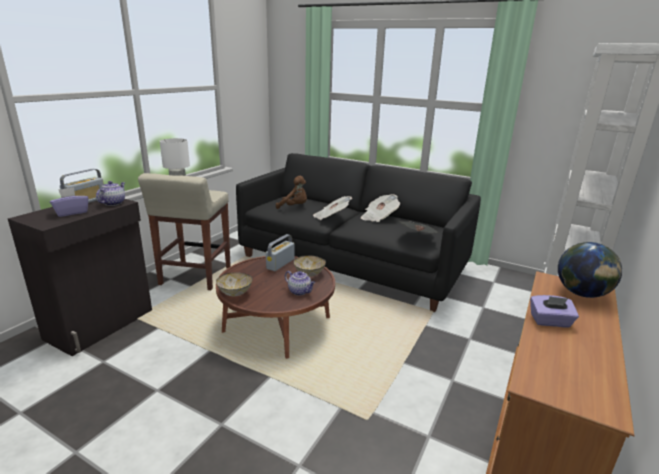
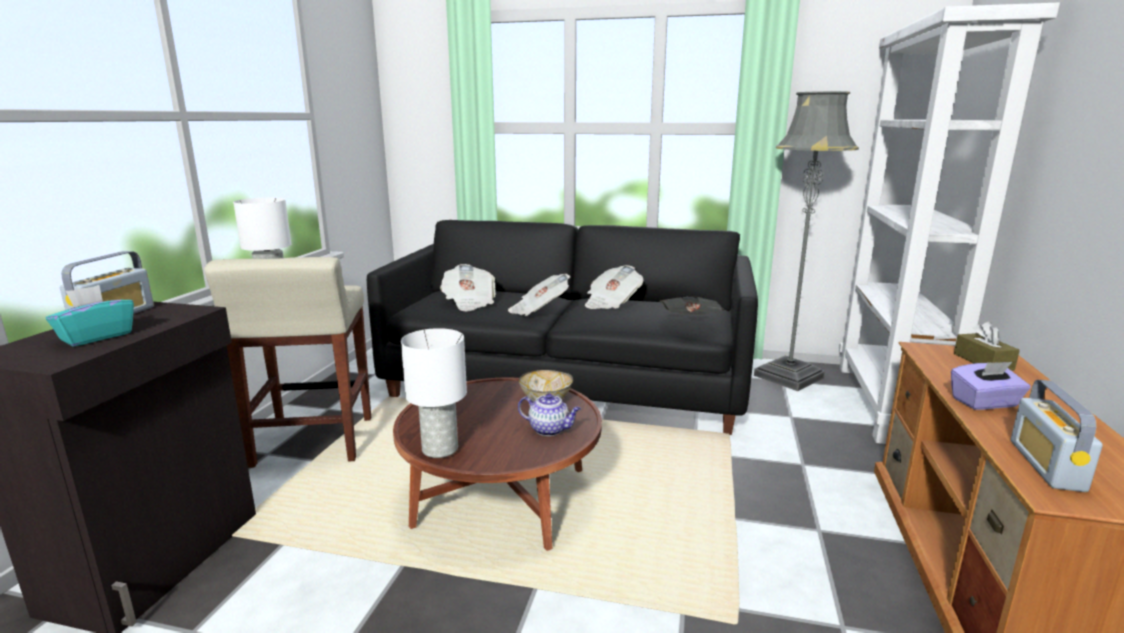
camera: 15 degrees left, 5 degrees down
(71, 212) = (96, 337): purple tissue box -> turquoise tissue box
(113, 203) = (177, 313): teapot -> none
(235, 293) = (441, 449): bowl -> white table lamp
(280, 264) = (489, 392): radio -> radio (1046, 465)
(294, 207) = (469, 303): brown plush toy -> newspaper
(499, 280) = (788, 377): none -> grey floor lamp
(581, 294) = (983, 362): globe -> brown tissue box

